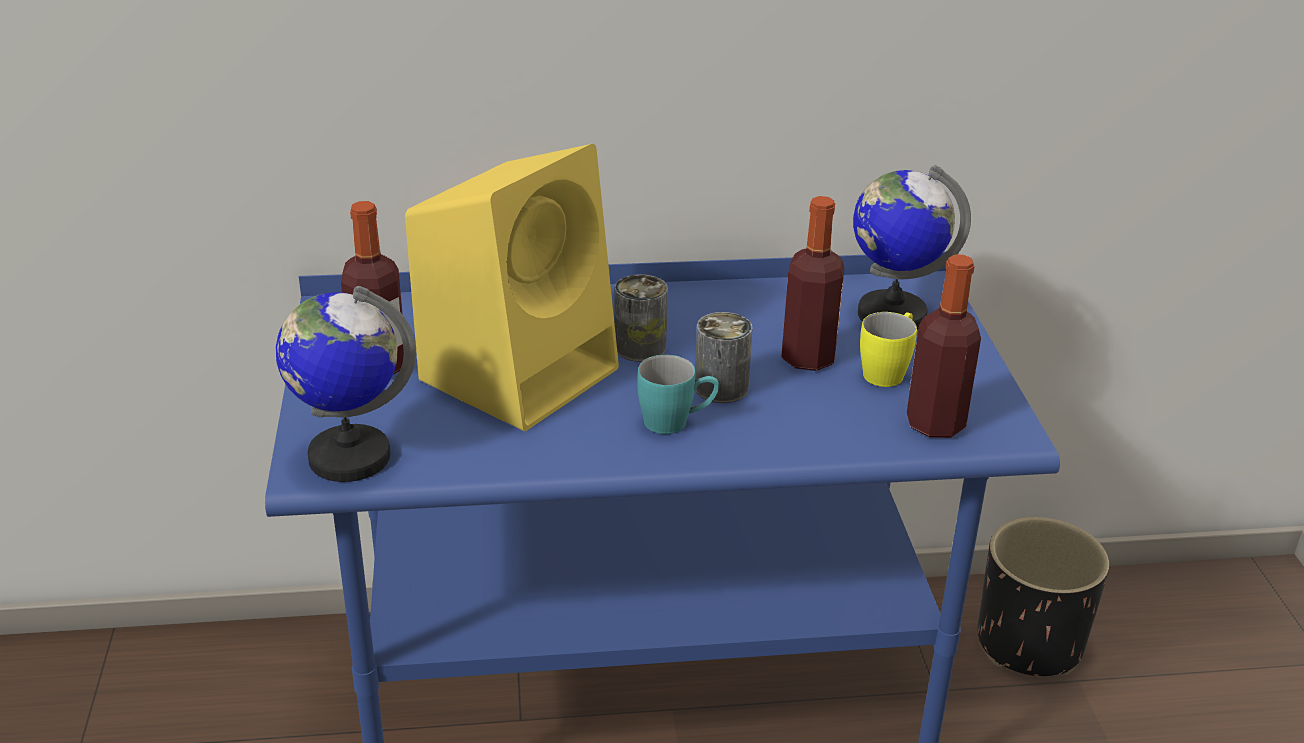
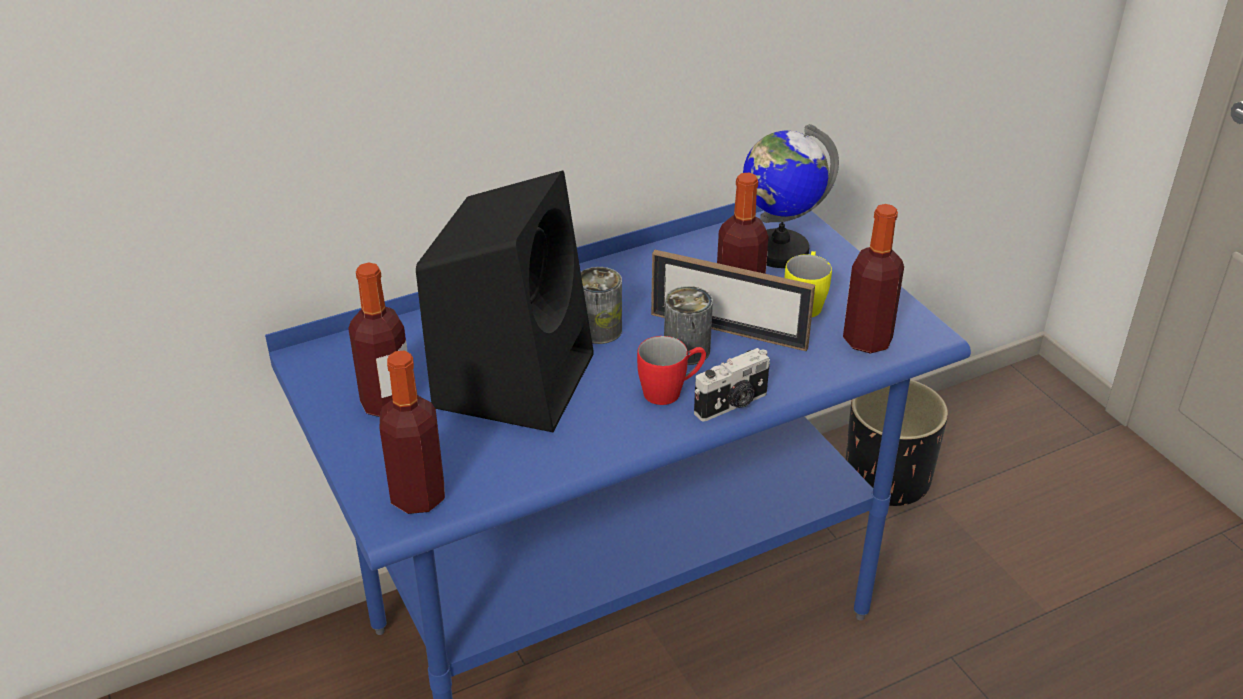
camera: 20 degrees left, 5 degrees up
(348, 457) = (418, 496): globe -> bottle
(521, 371) = (515, 377): yellow speaker -> black speaker
(676, 422) = (671, 391): turquoise mug -> red mug
(735, 451) = (732, 404): none -> camera
(780, 379) = (728, 331): none -> picture frame

